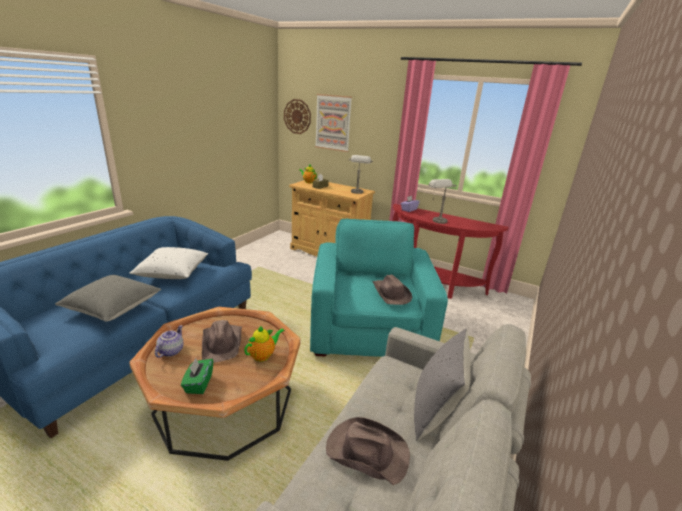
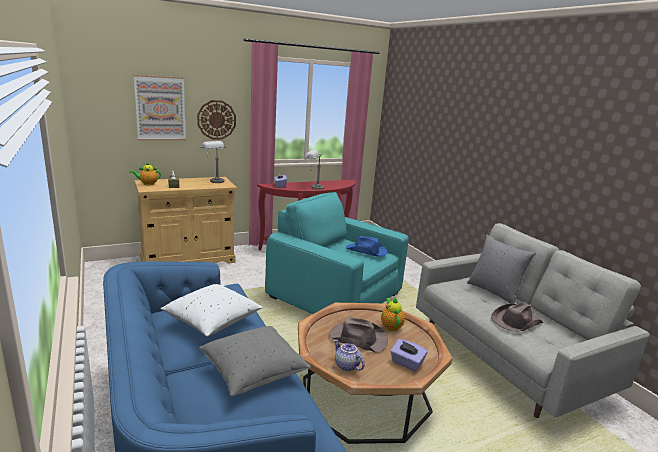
camera: 55 degrees left, 5 degrees down
(198, 384) = (406, 363): green tissue box -> purple tissue box
(297, 116) = (102, 104): wall clock -> wall clock (216, 120)
(390, 293) = (366, 251): brown hat -> blue hat

